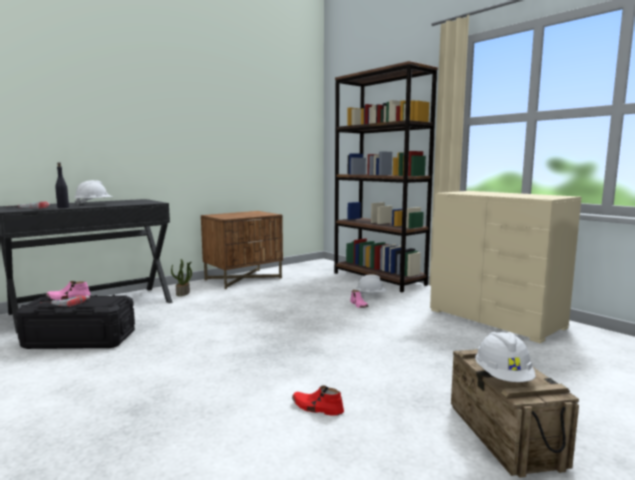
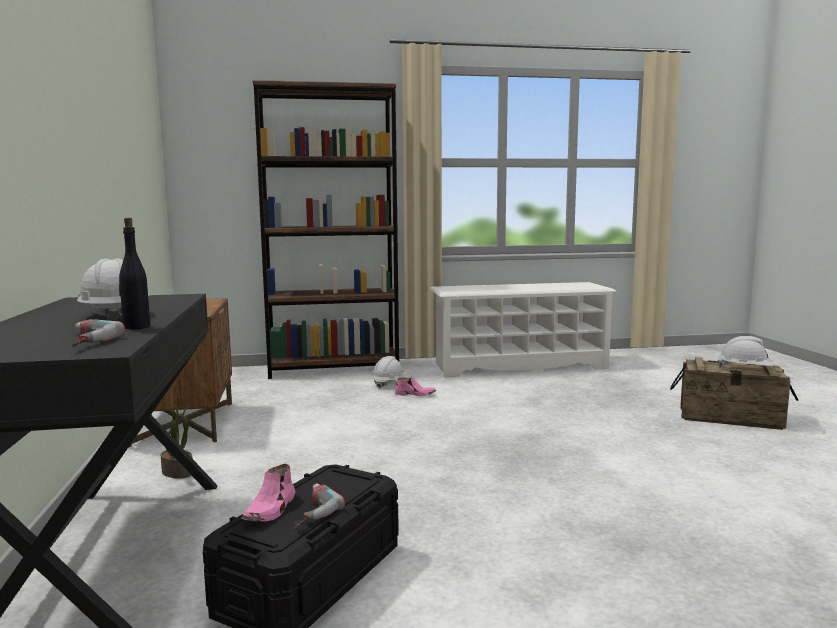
camera: 60 degrees left, 0 degrees up
(317, 408) = (666, 460): red shoe -> none
(496, 318) = (519, 365): beige dresser -> white shoe rack

